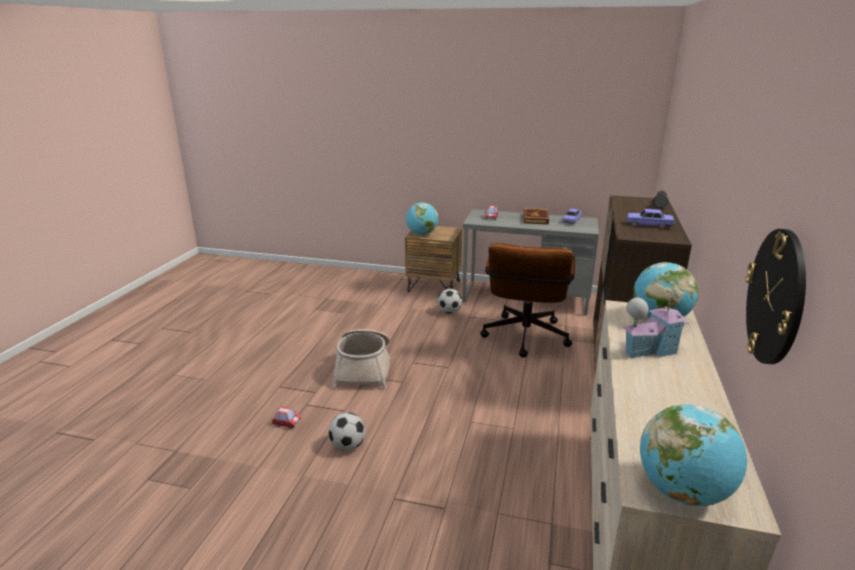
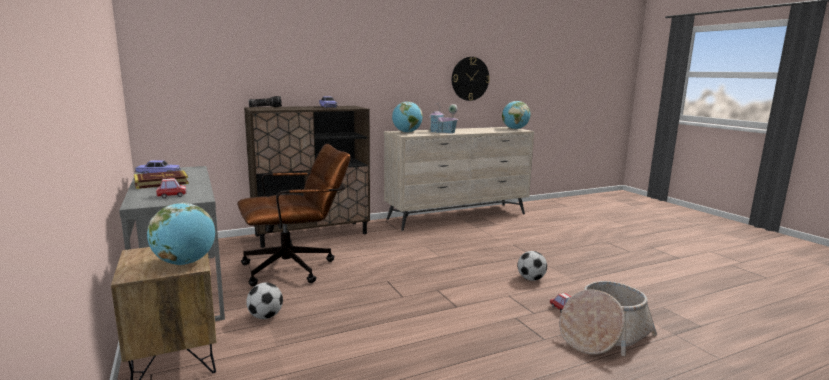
camera: 130 degrees left, 10 degrees down
(364, 369) = (448, 312): basket -> basket (603, 335)

